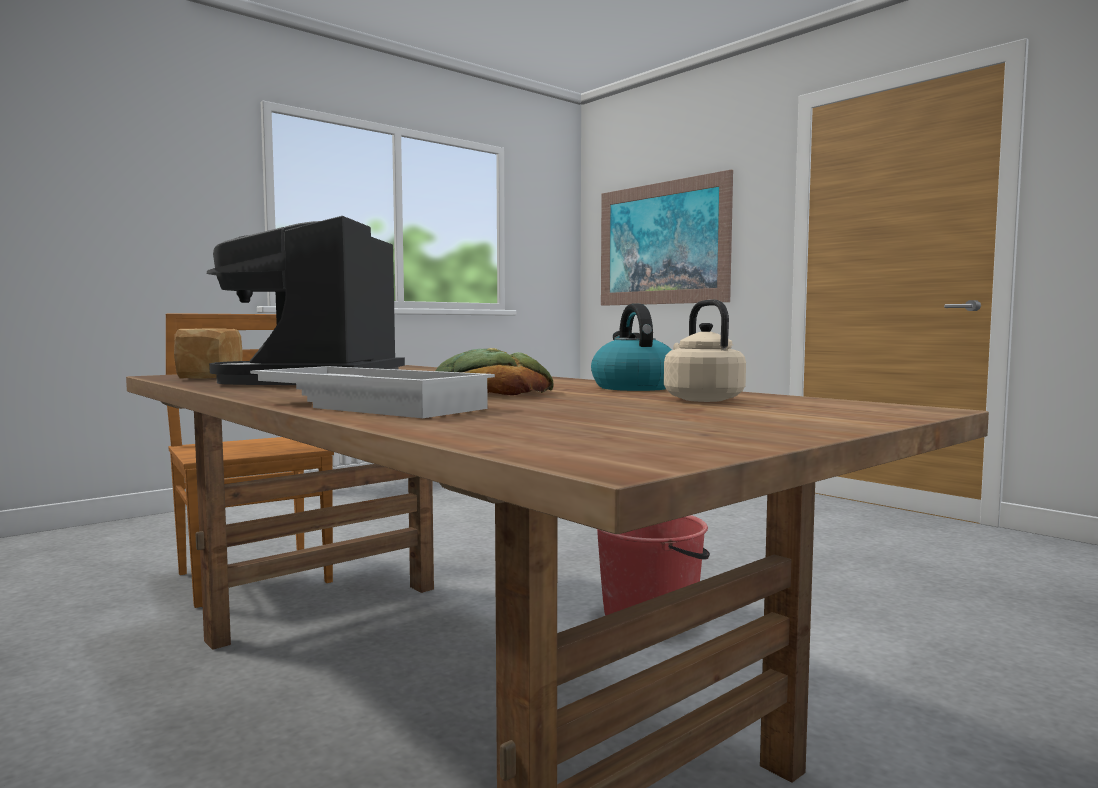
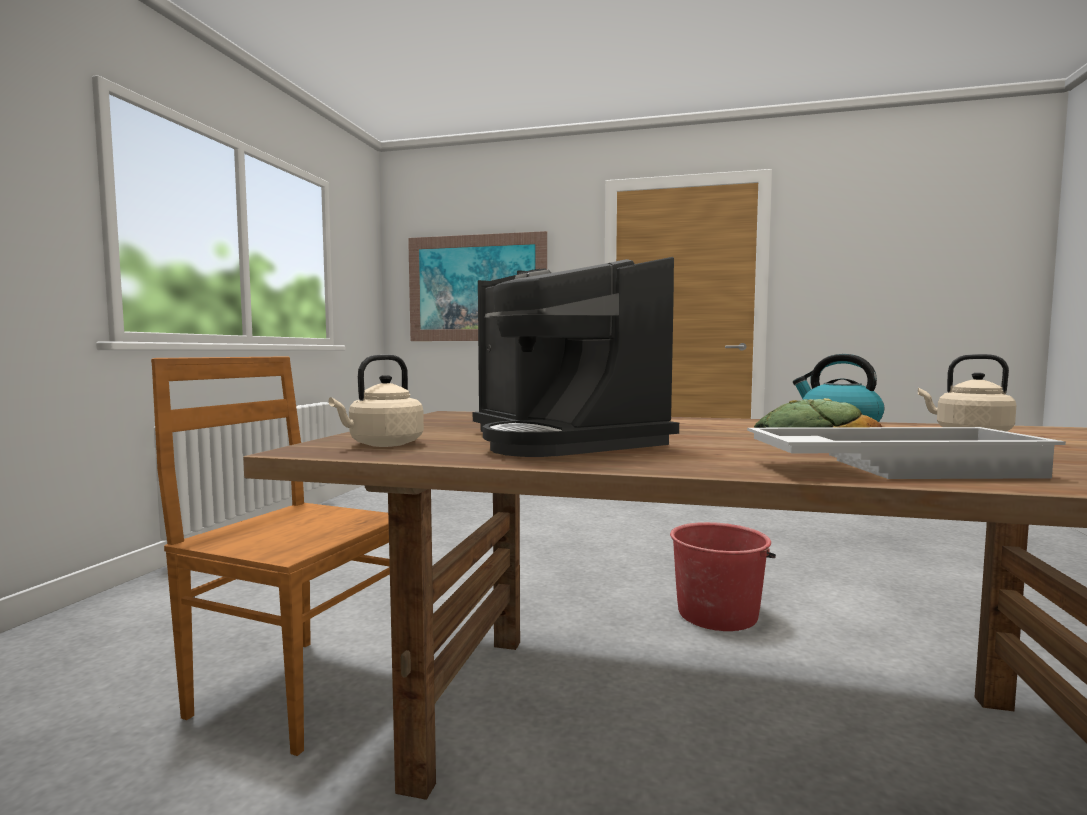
camera: 35 degrees left, 0 degrees up
(214, 376) = (383, 444): bread -> beige kettle

